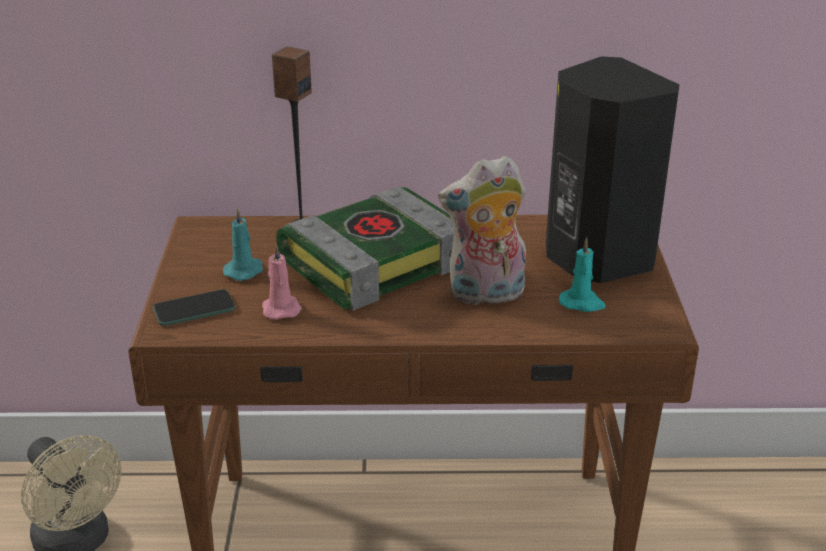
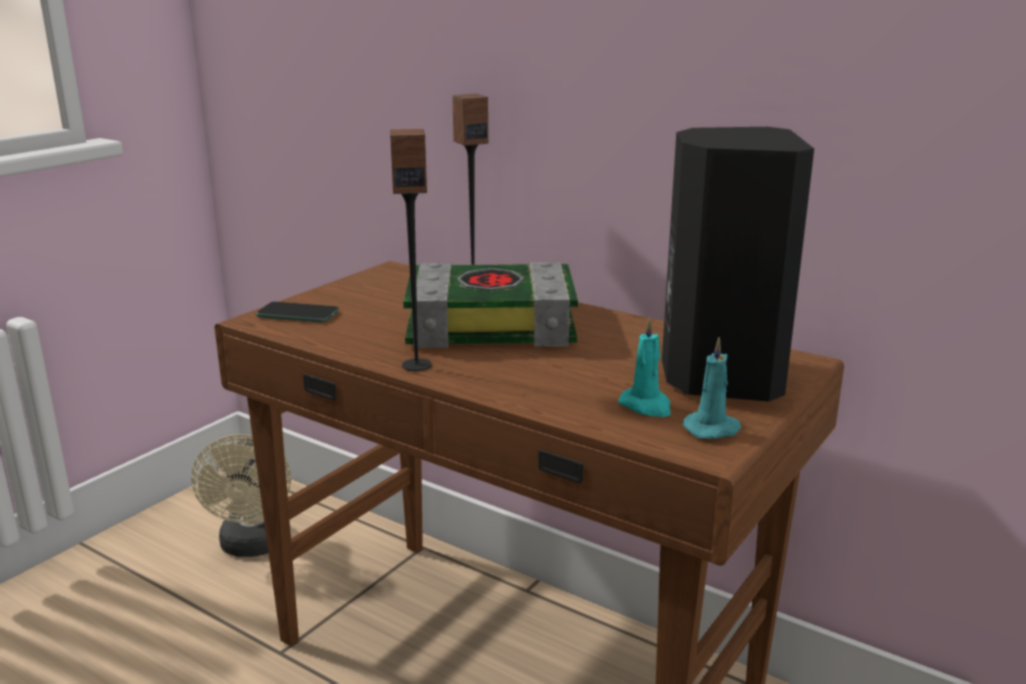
camera: 35 degrees right, 10 degrees down
(245, 271) = (377, 302): turquoise candle -> turquoise candle (713, 429)
(280, 308) = (361, 331): pink candle -> none
(377, 326) = (416, 365): none -> speaker
(485, 295) = (555, 372): plush toy -> none

